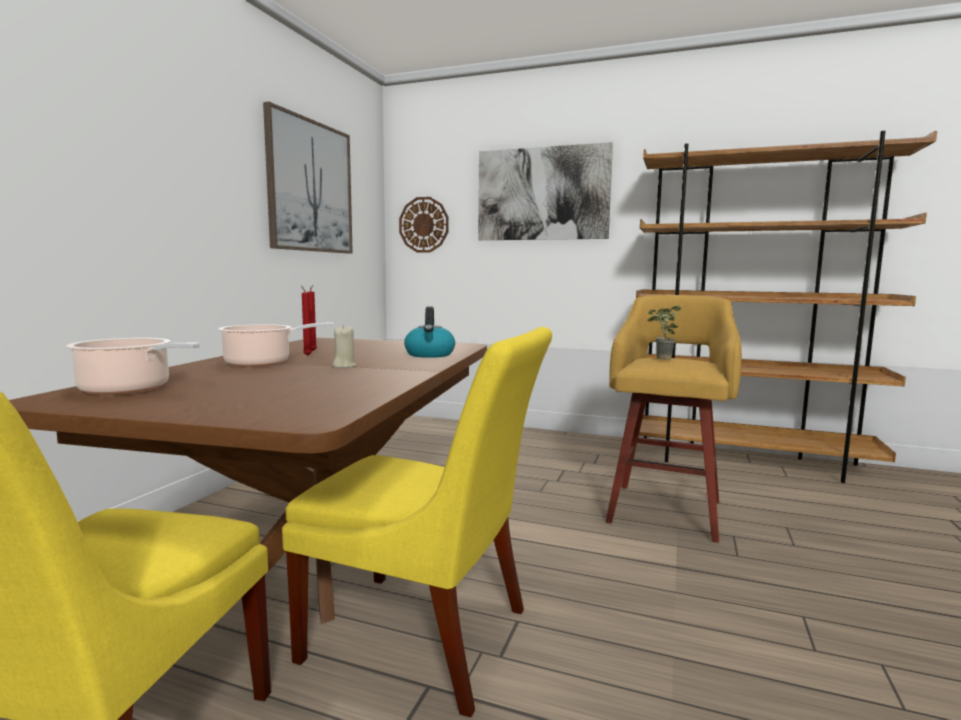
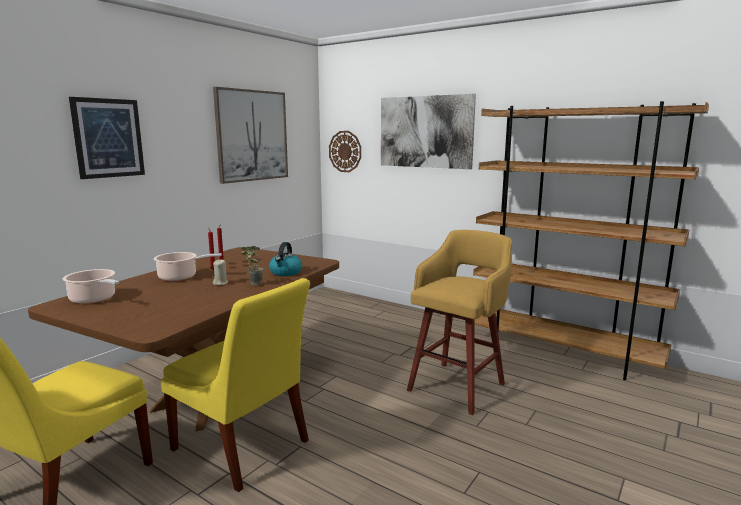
camera: 15 degrees right, 5 degrees up
(110, 141) = (108, 138): none -> picture
(660, 359) = (452, 280): potted plant -> potted plant (252, 284)

